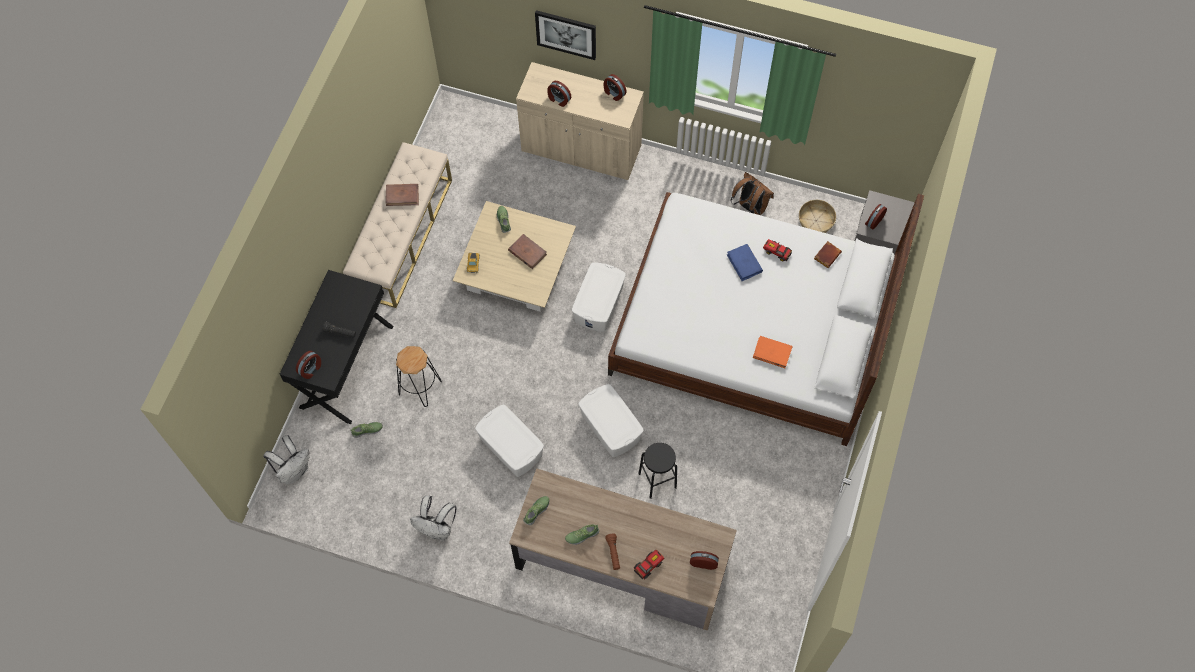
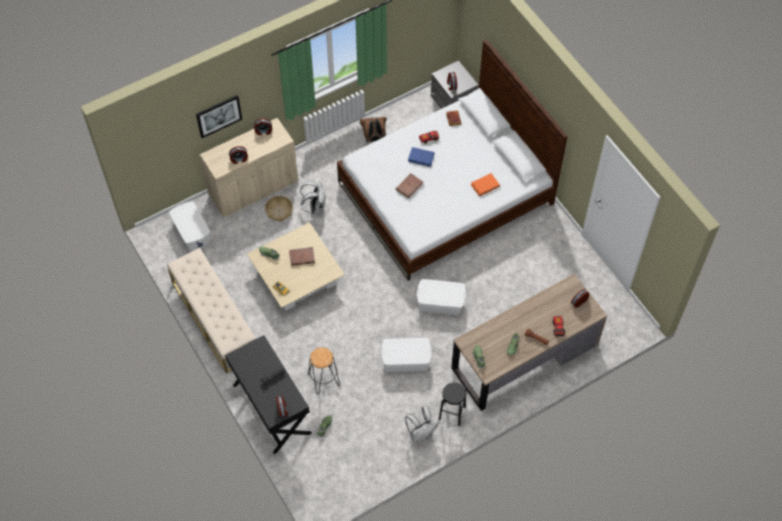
camera: 50 degrees left, 5 degrees down
(294, 471) = (313, 485): white backpack -> white backpack (315, 207)
(402, 195) = (204, 289): brown book -> brown book (409, 186)
(599, 304) = (360, 252): white storage box -> white storage box (192, 232)
(657, 480) = (492, 304): black stool -> black stool (452, 413)
(816, 220) = (412, 116): basket -> basket (279, 211)

